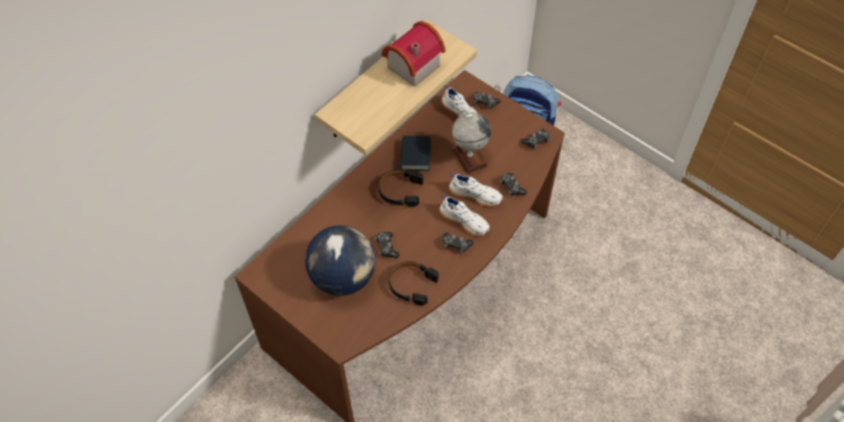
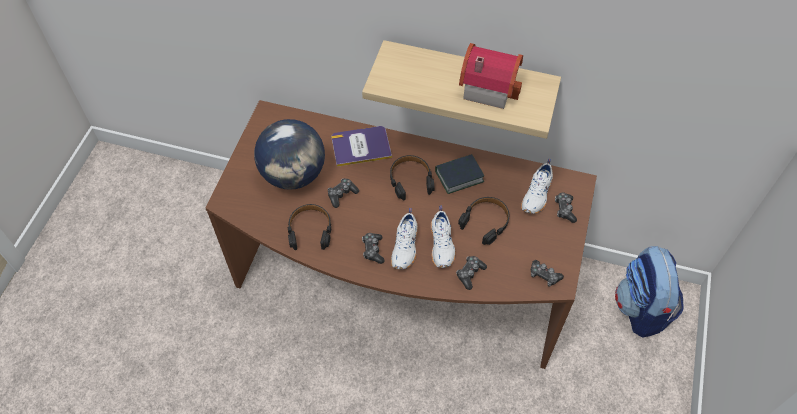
camera: 65 degrees right, 0 degrees up
(342, 213) = (361, 146): none -> book
(469, 157) = (485, 222): globe -> black headphones

